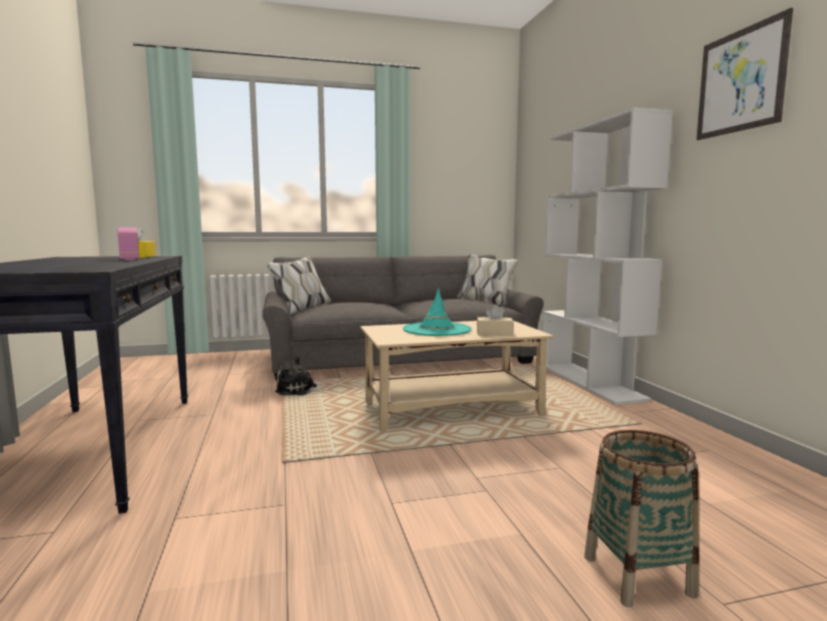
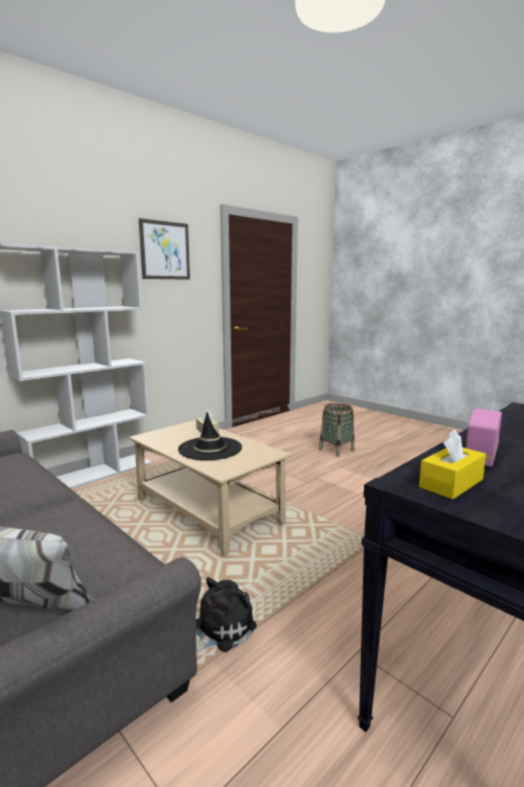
camera: 120 degrees left, 5 degrees up
(299, 390) = (220, 629): plush toy -> plush toy turned 120 degrees counterclockwise
(436, 329) = (210, 449): turquoise hat -> black hat

